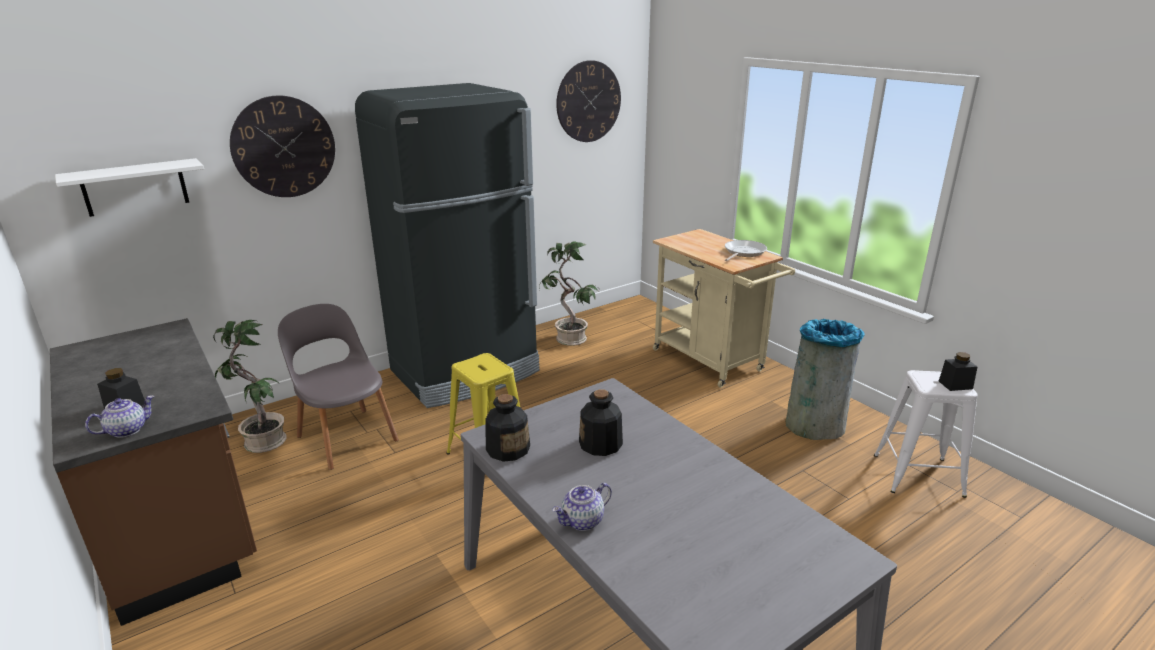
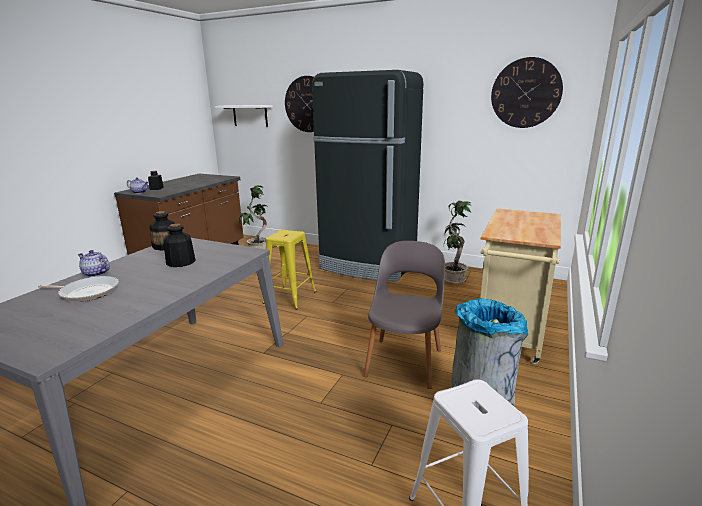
camera: 60 degrees right, 5 degrees down
(346, 436) = (277, 262): grey chair -> grey chair (404, 360)
(743, 252) = (536, 232): frying pan -> frying pan (87, 292)
(955, 385) = (483, 417): black jar -> none

